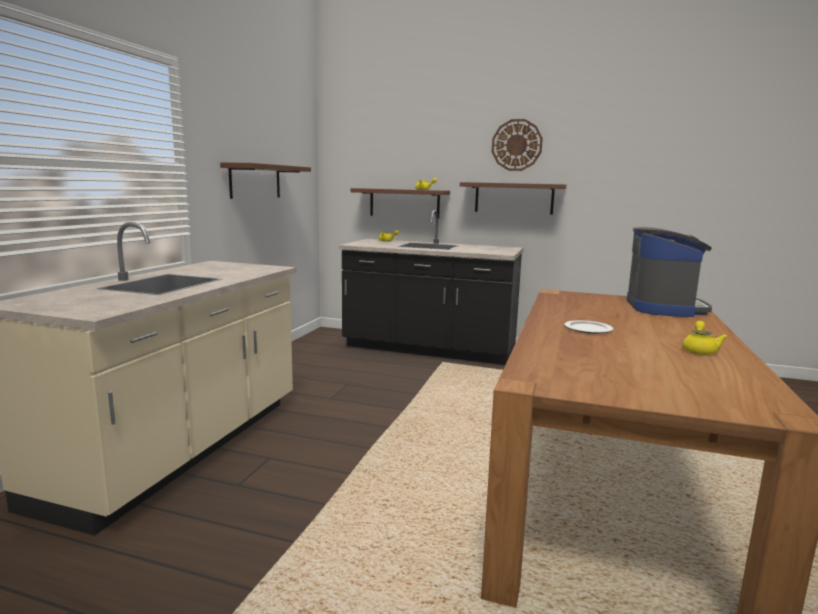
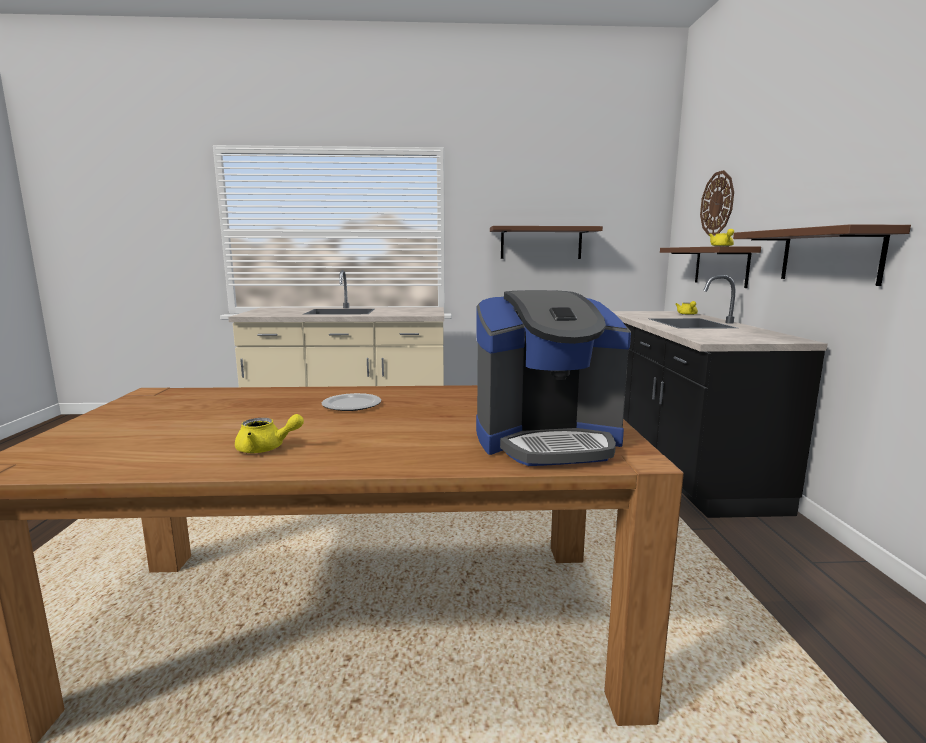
camera: 70 degrees right, 0 degrees up
(516, 145) = (843, 160): wall clock -> wall clock (717, 203)

